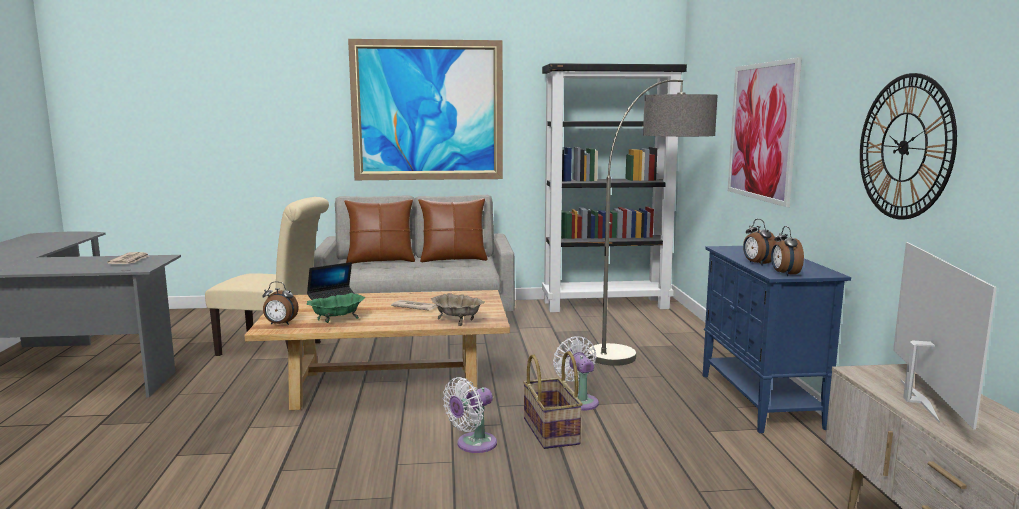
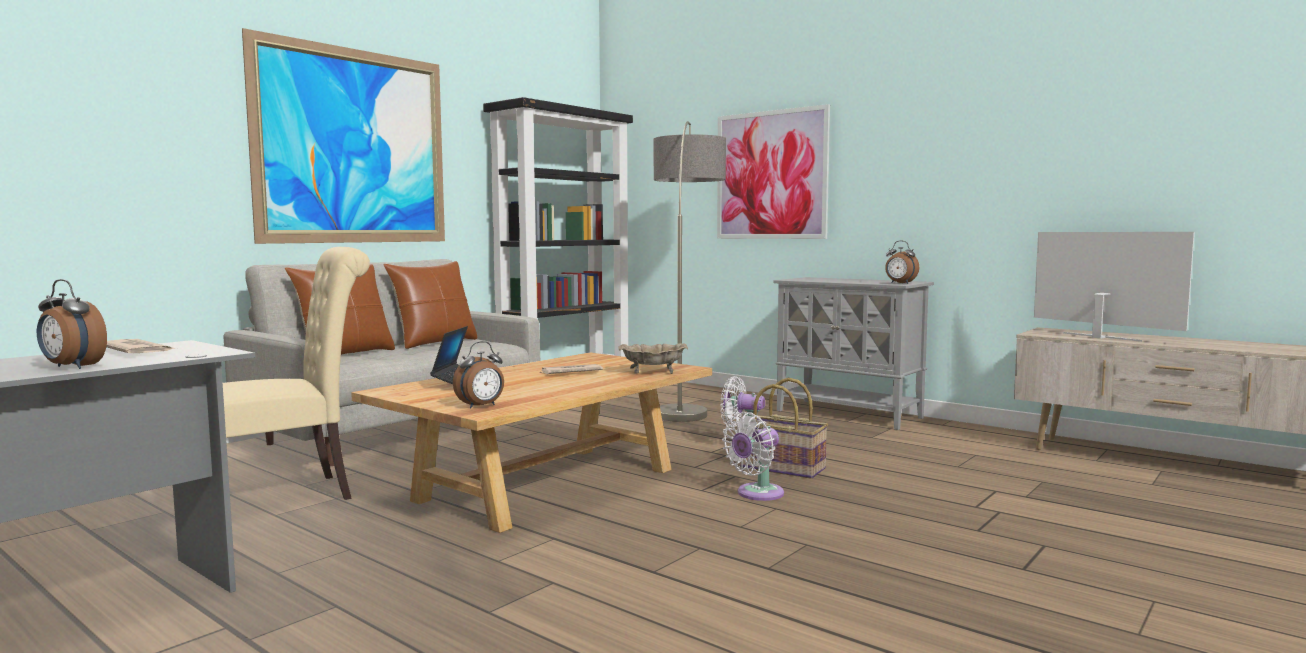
camera: 45 degrees left, 5 degrees down
(337, 320) = (533, 392): green bowl -> none
(473, 445) = (756, 494): white fan -> white fan turned 45 degrees clockwise
(757, 263) = (857, 282): alarm clock -> alarm clock (71, 367)
(761, 401) = (850, 414): blue cabinet -> grey cabinet
(904, 147) = (982, 169): wall clock -> none

